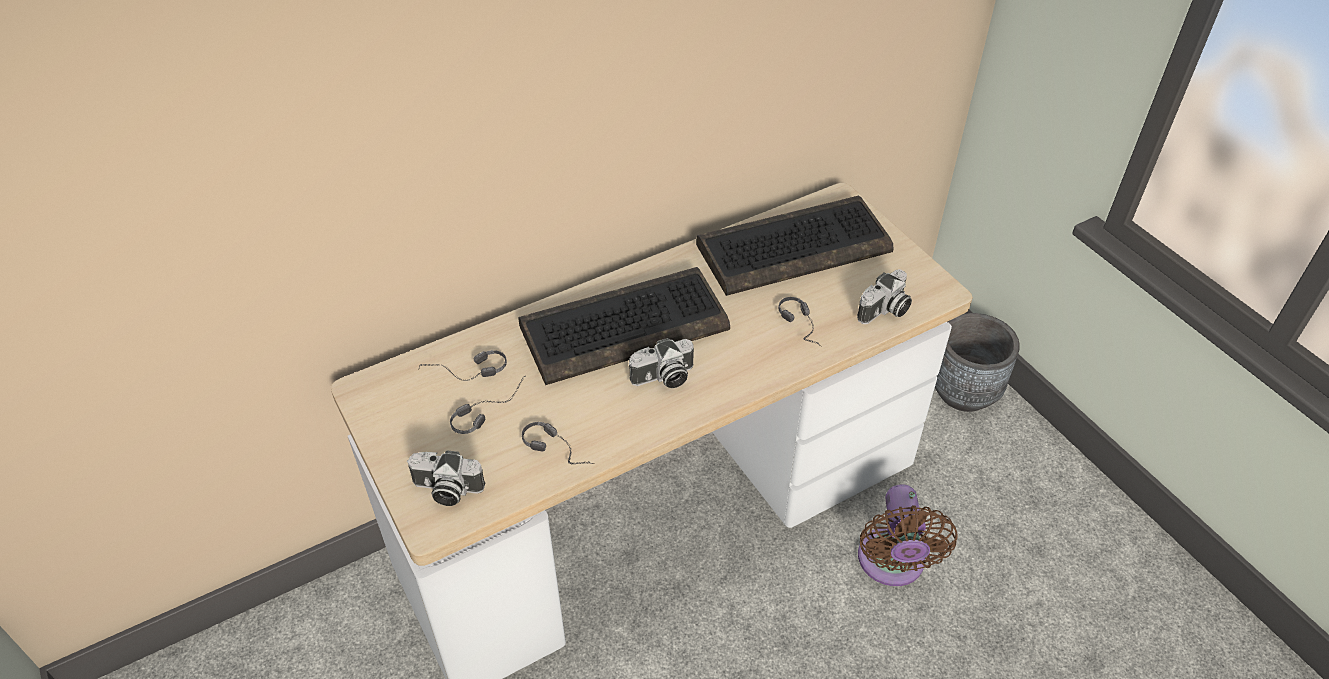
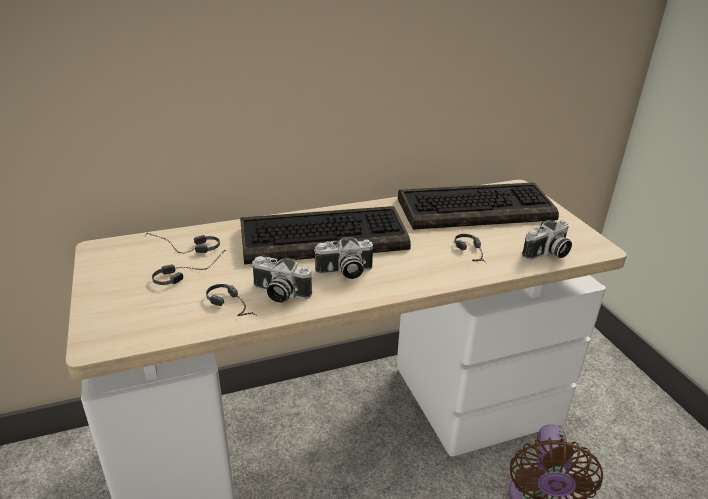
camera: 10 degrees right, 15 degrees down
(446, 490) = (124, 322): camera -> camera (279, 293)
(964, 392) = (611, 378): grey planter -> none

